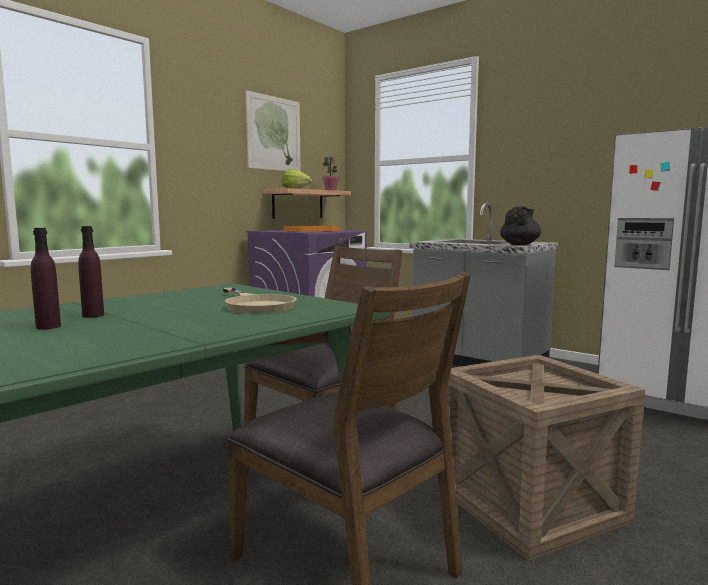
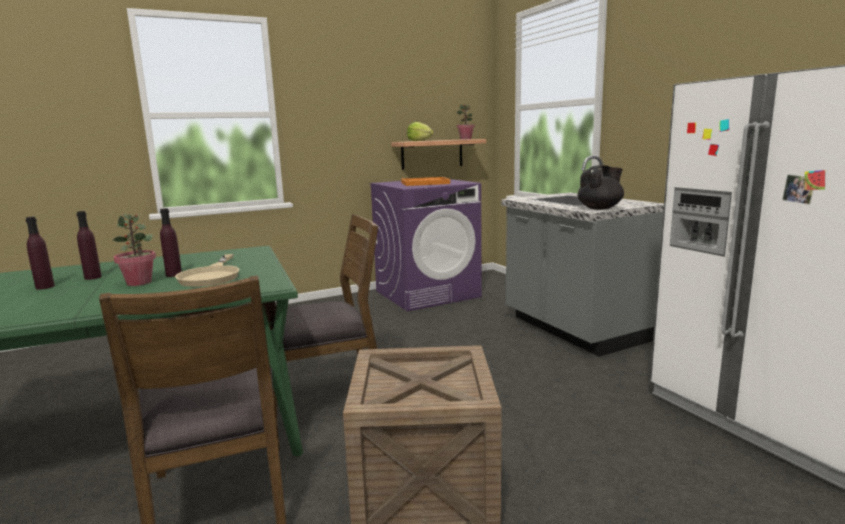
camera: 25 degrees right, 5 degrees up
(181, 315) = (139, 282): none -> potted plant
(203, 307) = (174, 274): none -> purple bottle
(274, 133) = (402, 87): picture -> none

